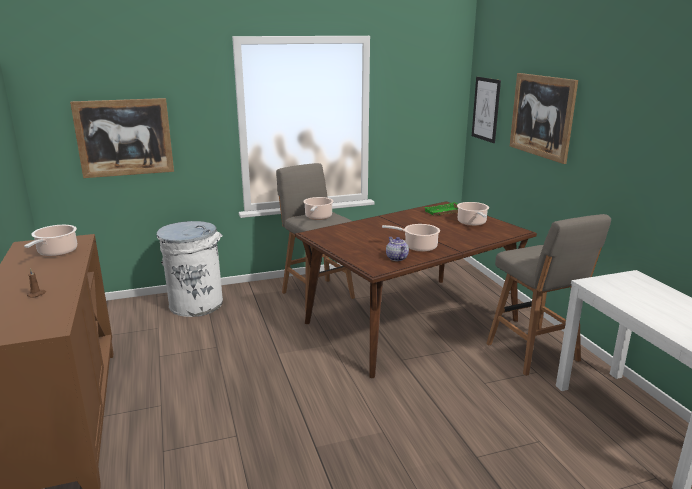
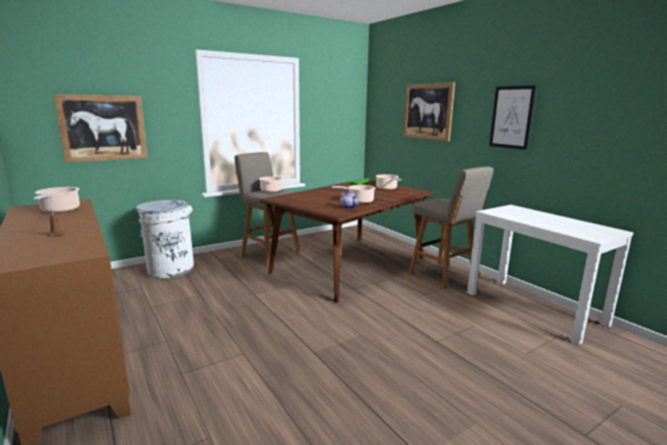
camera: 15 degrees left, 5 degrees down
(486, 109) = (381, 114): picture -> picture (511, 117)

